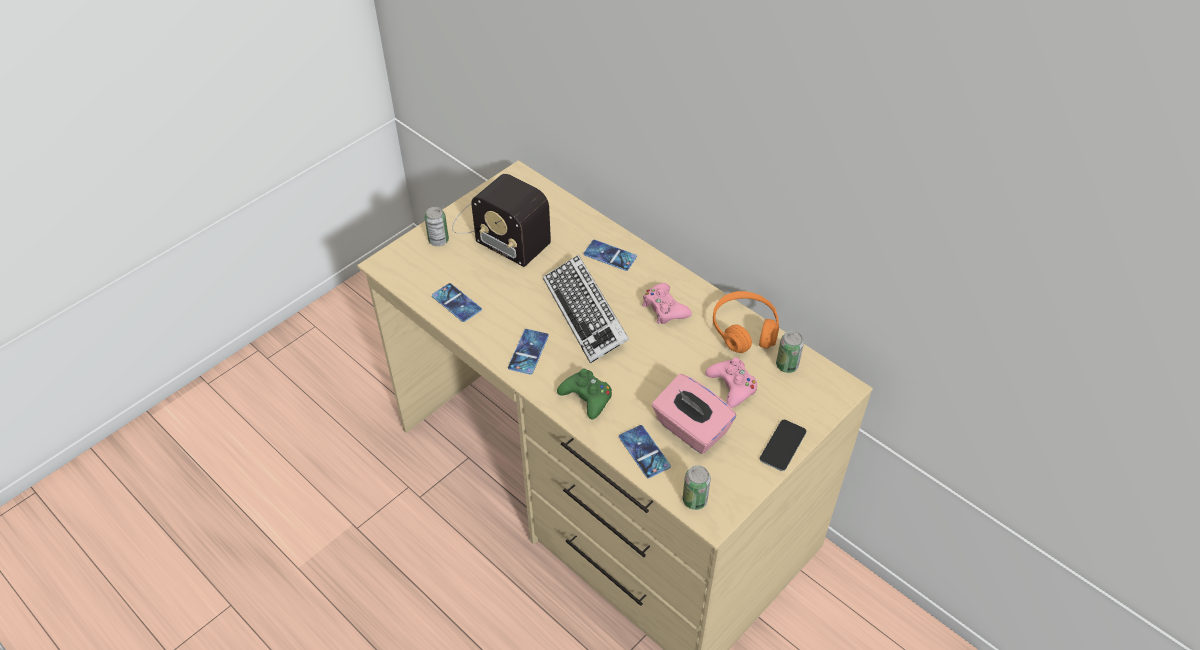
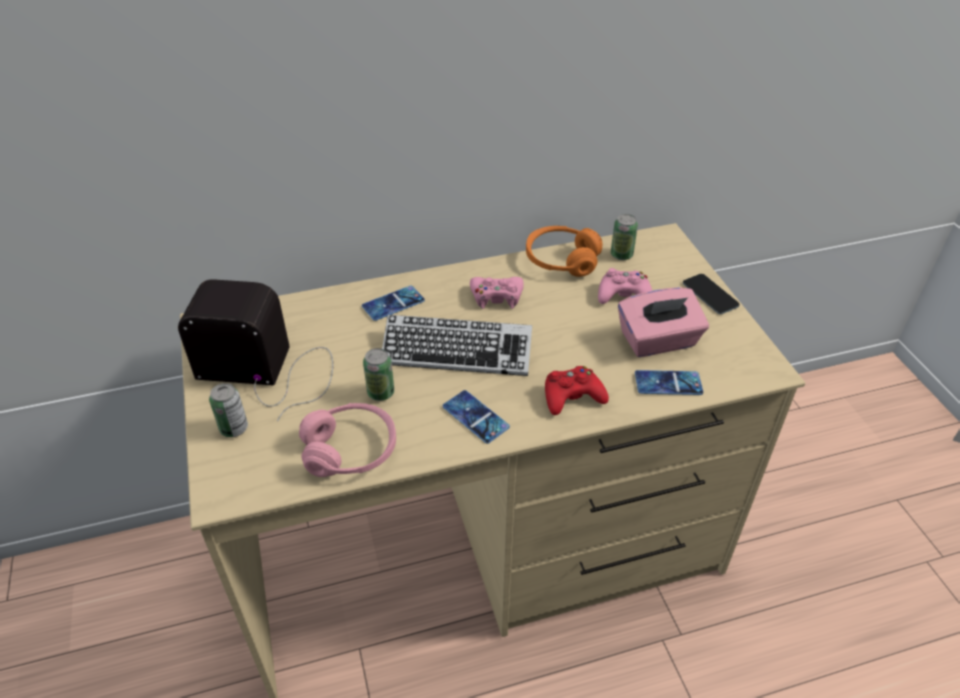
camera: 60 degrees left, 5 degrees down
(456, 303) = (350, 450): phone -> pink headphones
(498, 229) = (271, 370): radio -> radio turned 150 degrees counterclockwise
(587, 397) = (572, 396): green game controller -> red game controller
(694, 500) = (745, 373): can -> can (381, 393)

